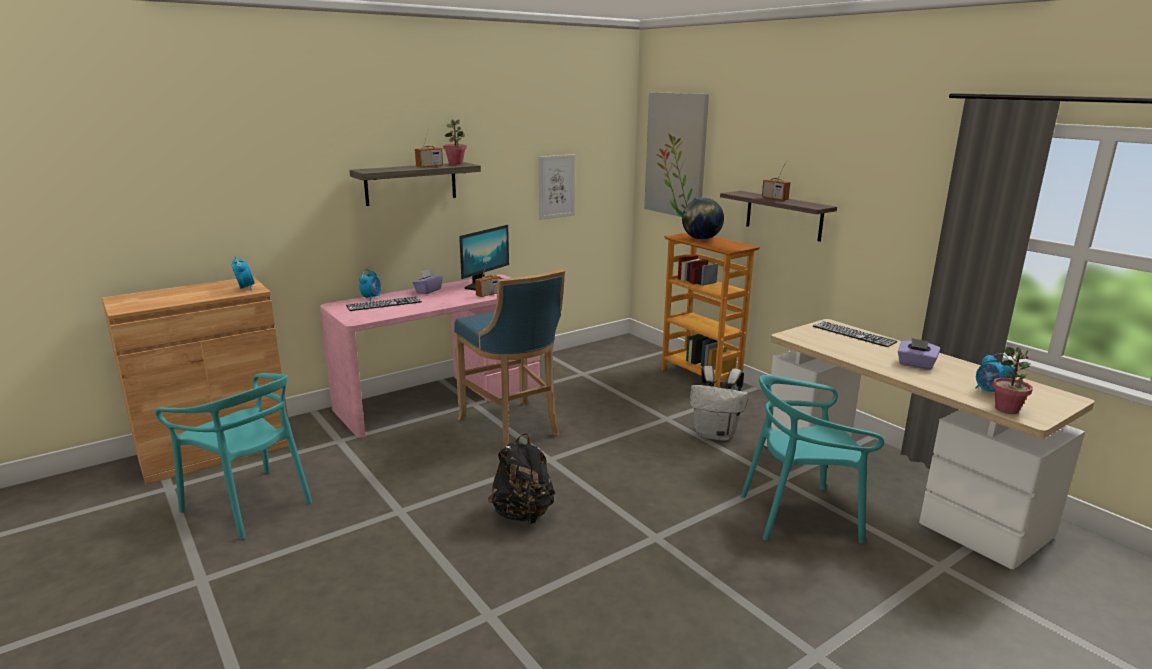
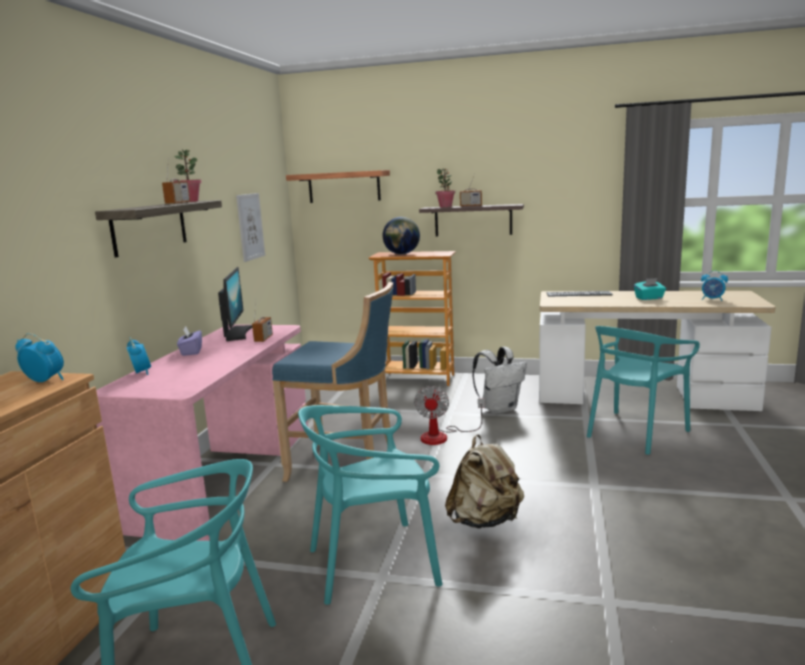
camera: 40 degrees left, 5 degrees down
(384, 304) = (173, 372): keyboard -> none
(411, 500) = (374, 563): none -> turquoise chair
(523, 514) = (485, 520): black backpack -> beige backpack
(620, 436) = (442, 436): none -> fan
(676, 155) = (344, 187): picture -> shelf
(916, 364) = (649, 298): purple tissue box -> turquoise tissue box
(1007, 409) = (739, 303): potted plant -> potted plant (445, 207)

